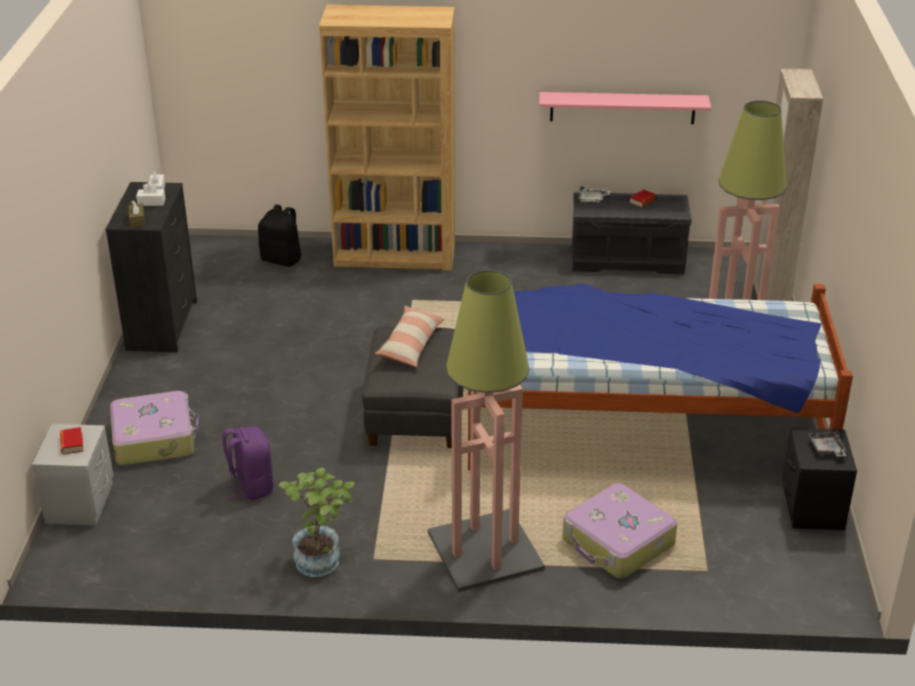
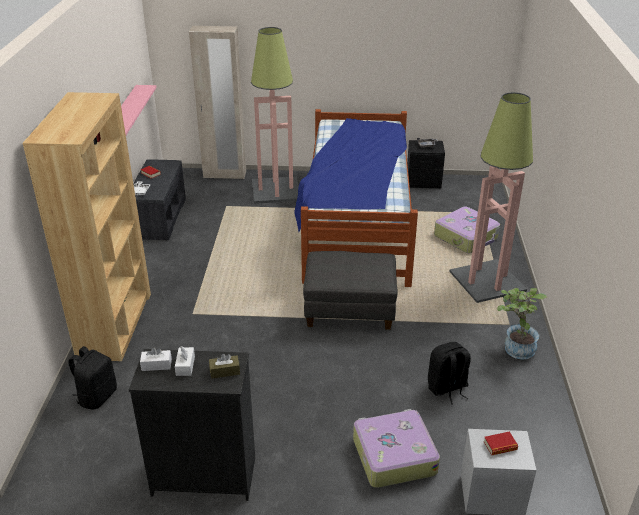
camera: 90 degrees left, 0 degrees up
(250, 486) = (447, 388): purple backpack -> black backpack
(411, 344) = (336, 268): pillow -> none

